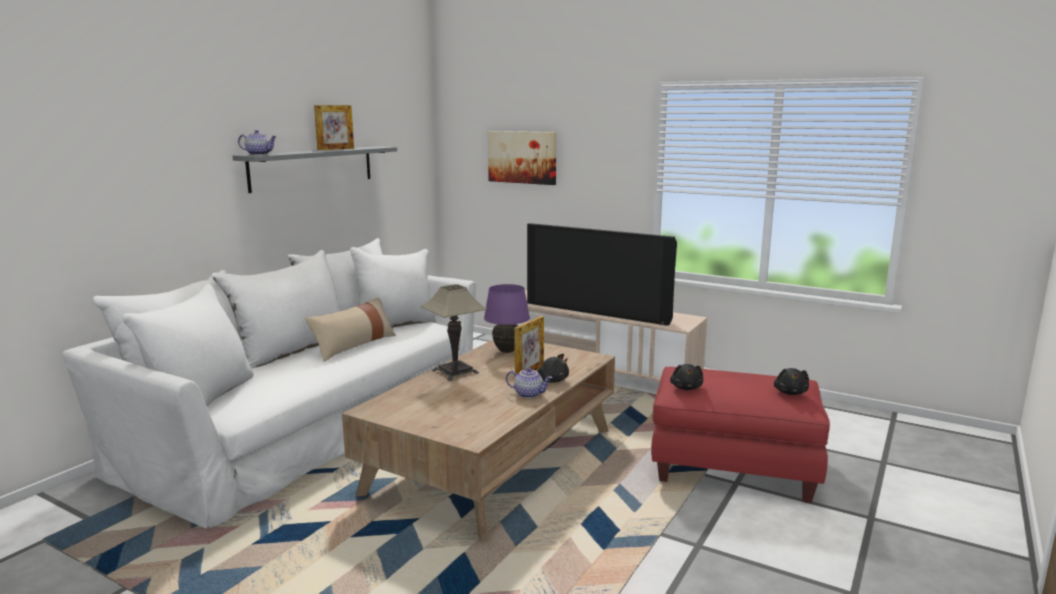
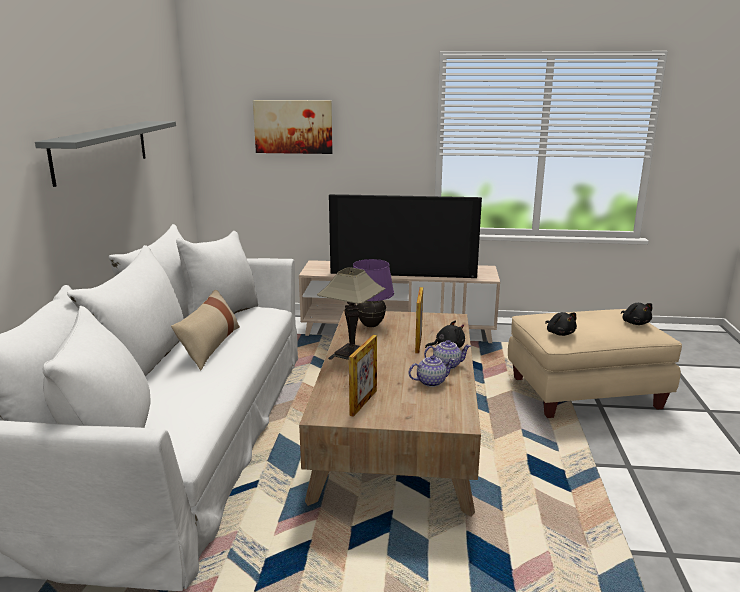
camera: 25 degrees left, 5 degrees up
(259, 154) = (68, 139): teapot -> teapot (431, 382)
(336, 149) = (123, 127): picture frame -> picture frame (363, 402)
(734, 467) = (585, 392): red ottoman -> beige ottoman

